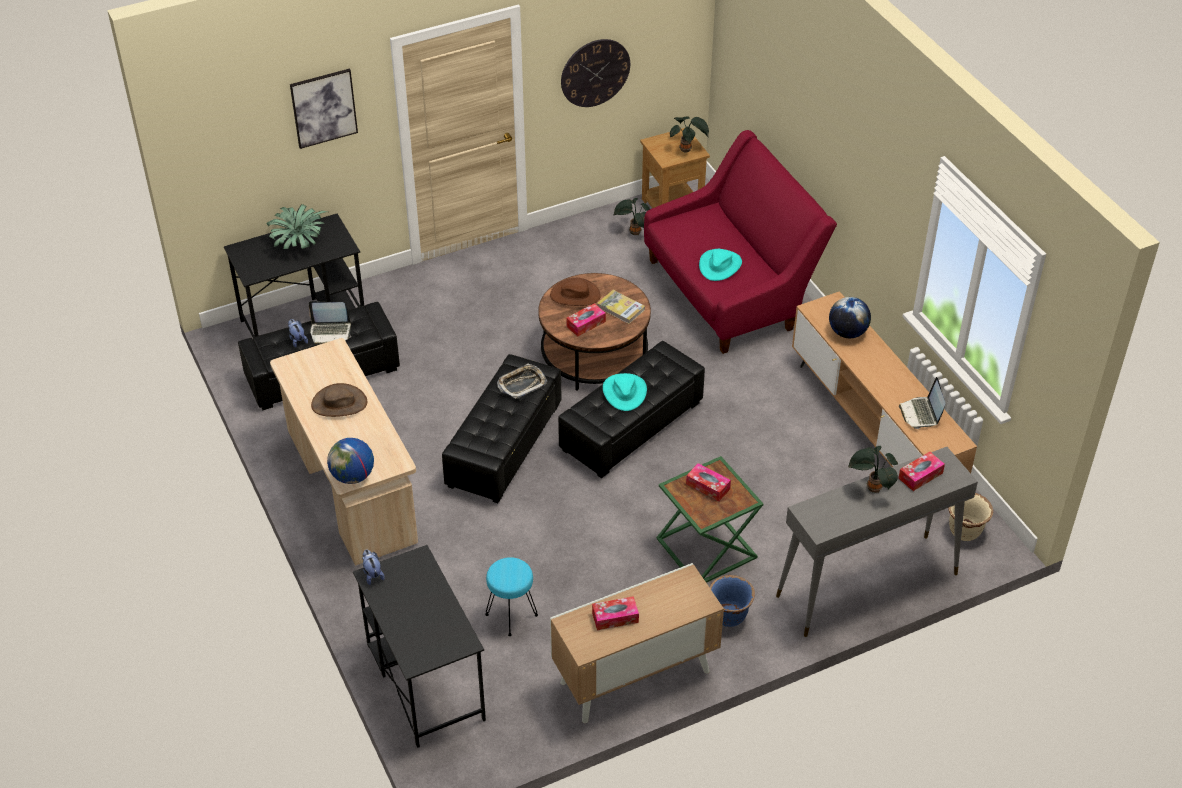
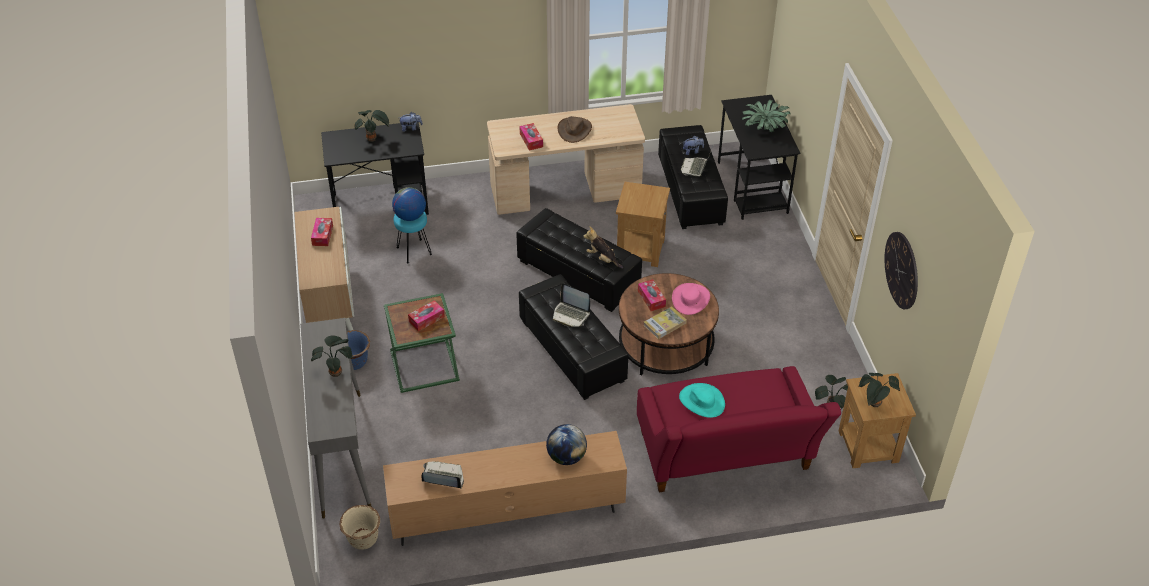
camera: 105 degrees right, 0 degrees up
(323, 108) = (817, 66): picture -> none
(353, 476) = (500, 128): globe -> globe (410, 216)
(408, 610) = (372, 139): none -> potted plant
(443, 399) = (640, 249): none -> brown side table
(522, 384) = (602, 259): tray -> plush toy
(575, 295) = (691, 299): brown hat -> pink hat
(624, 392) = (571, 314): turquoise hat -> laptop
(920, 475) = (333, 406): tissue box -> tissue box (531, 140)

